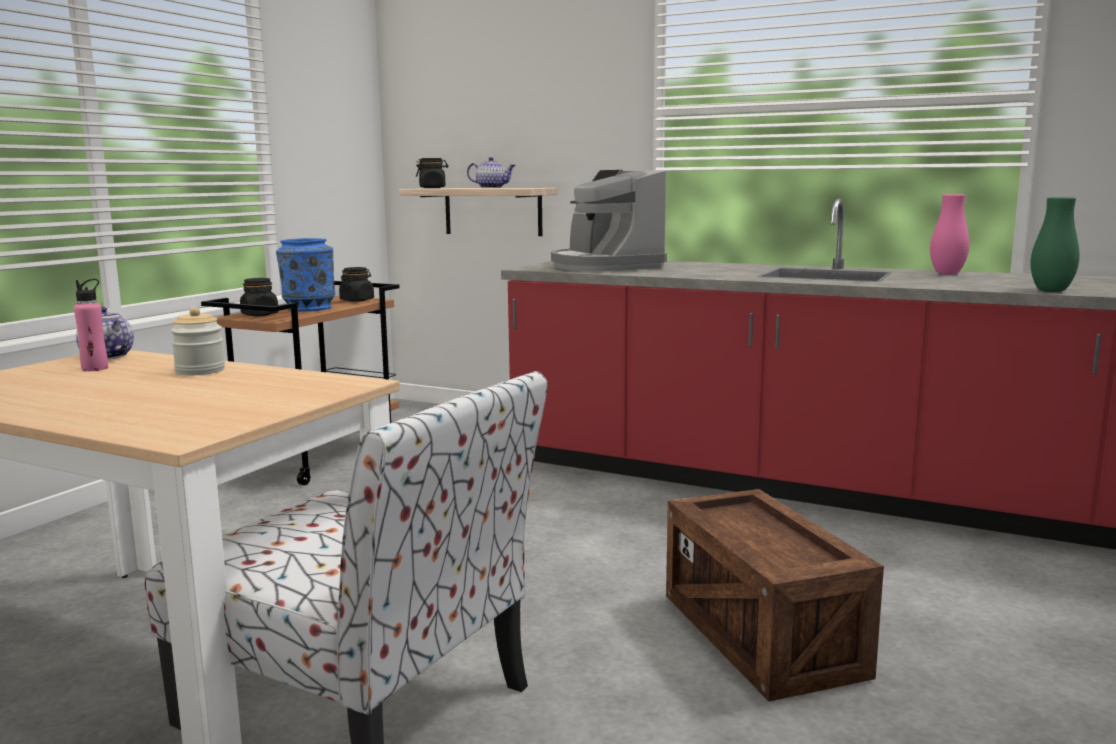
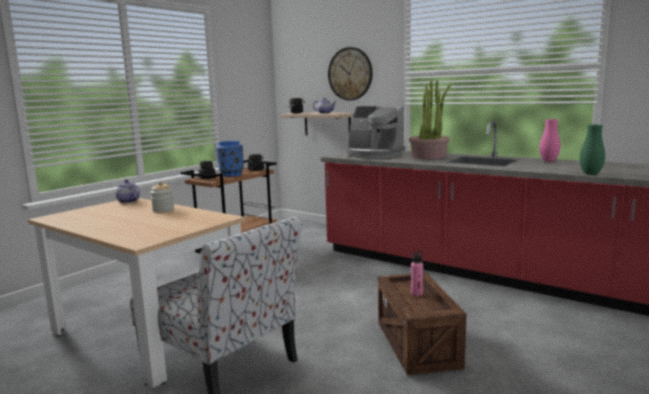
camera: 10 degrees right, 0 degrees up
(95, 368) = (121, 207): pink bottle -> pink bottle (416, 293)
(542, 111) = (350, 74): none -> wall clock
(604, 266) = (373, 155): coffee machine -> coffee machine turned 45 degrees counterclockwise
(716, 268) = (429, 156): none -> potted plant

